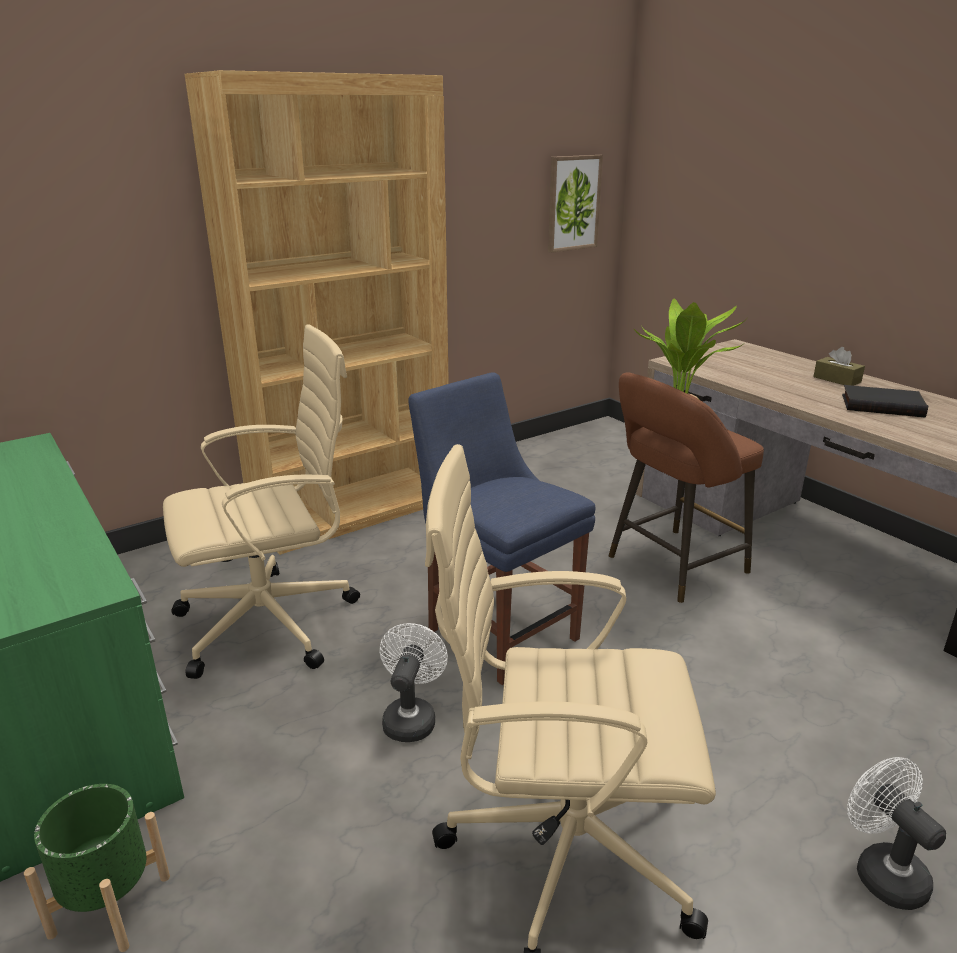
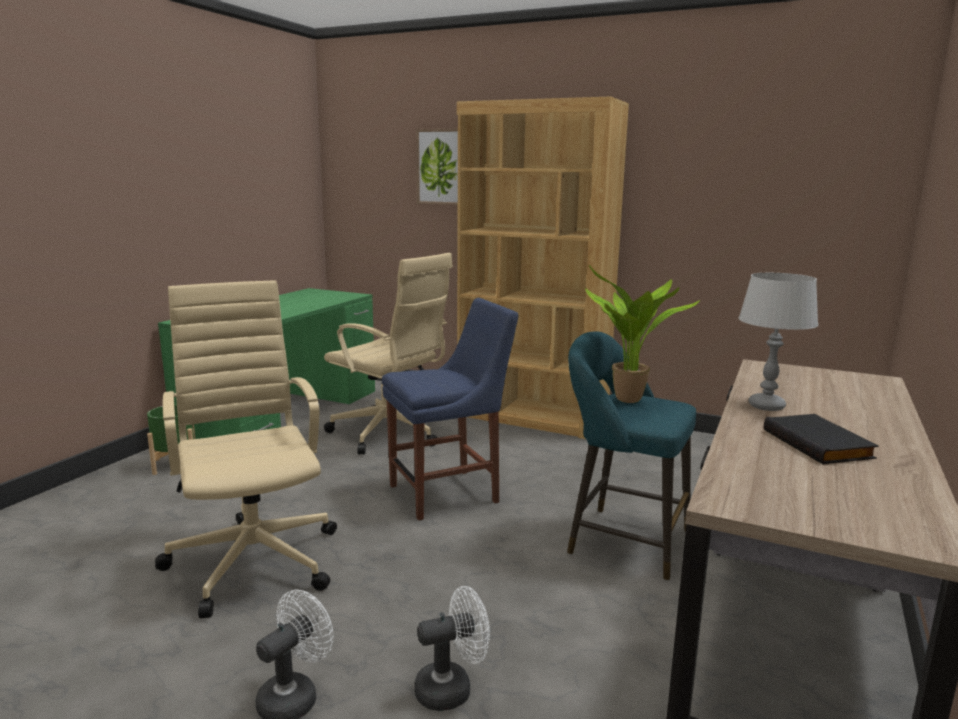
camera: 60 degrees right, 10 degrees down
(411, 717) = (338, 489): white fan -> white fan (452, 688)
(498, 630) = (449, 493): blue chair -> blue chair turned 45 degrees clockwise
(573, 203) = (829, 216): picture -> picture (440, 167)
(671, 567) = (622, 540): brown stool -> turquoise stool
(787, 392) = (766, 406): none -> grey table lamp
(837, 379) = (865, 422): brown tissue box -> none

